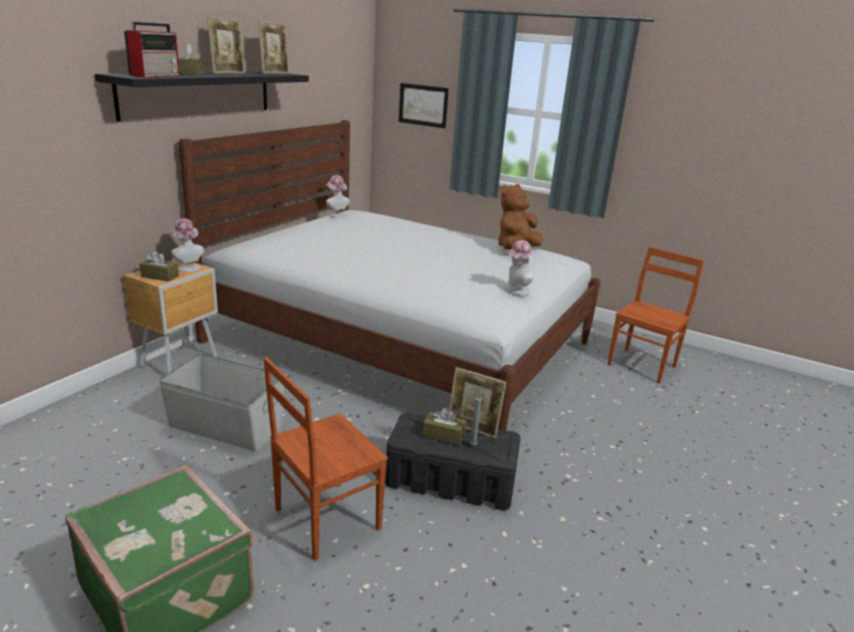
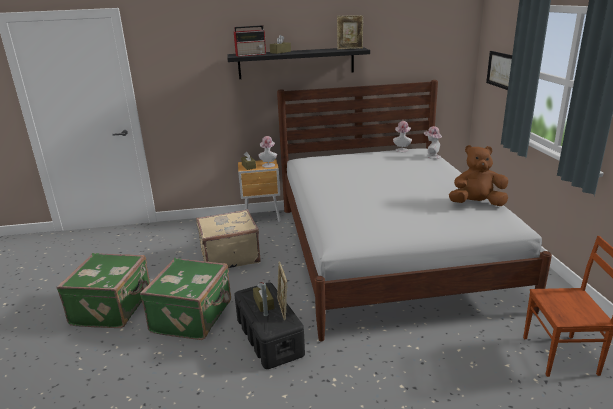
camera: 55 degrees right, 0 degrees up
(226, 426) = (229, 256): grey storage box -> beige suitcase
(228, 73) = (312, 50): picture frame -> none
(325, 519) = (193, 316): brown chair -> green suitcase
(516, 291) = (394, 230): hat -> hat (431, 156)

